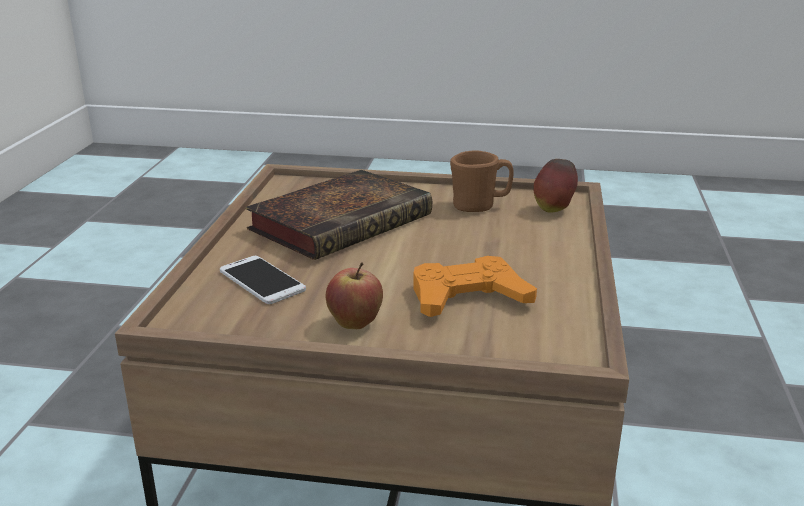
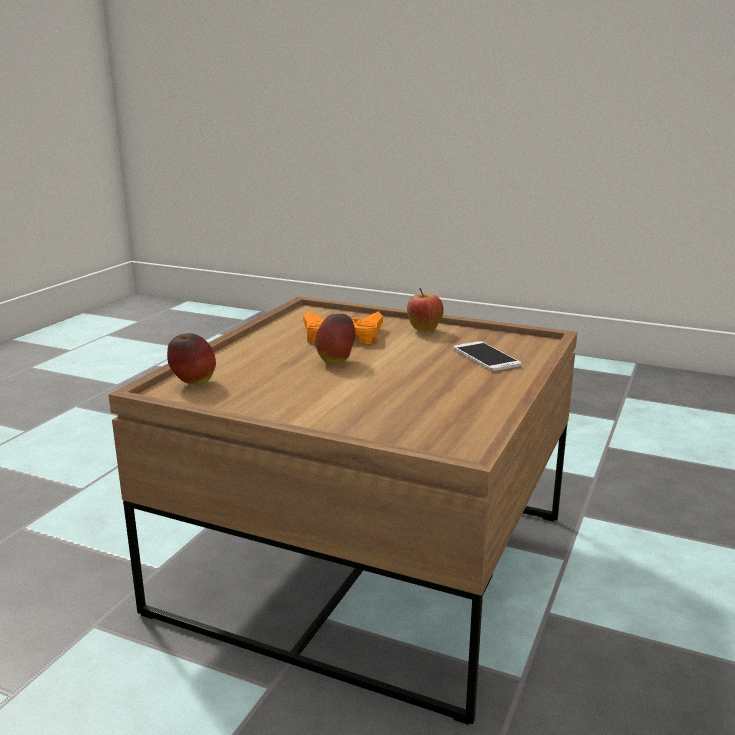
camera: 165 degrees left, 5 degrees down
(343, 221) = (407, 394): book -> none
(440, 251) = (336, 361): none -> apple
(480, 206) = (259, 395): brown mug -> none

